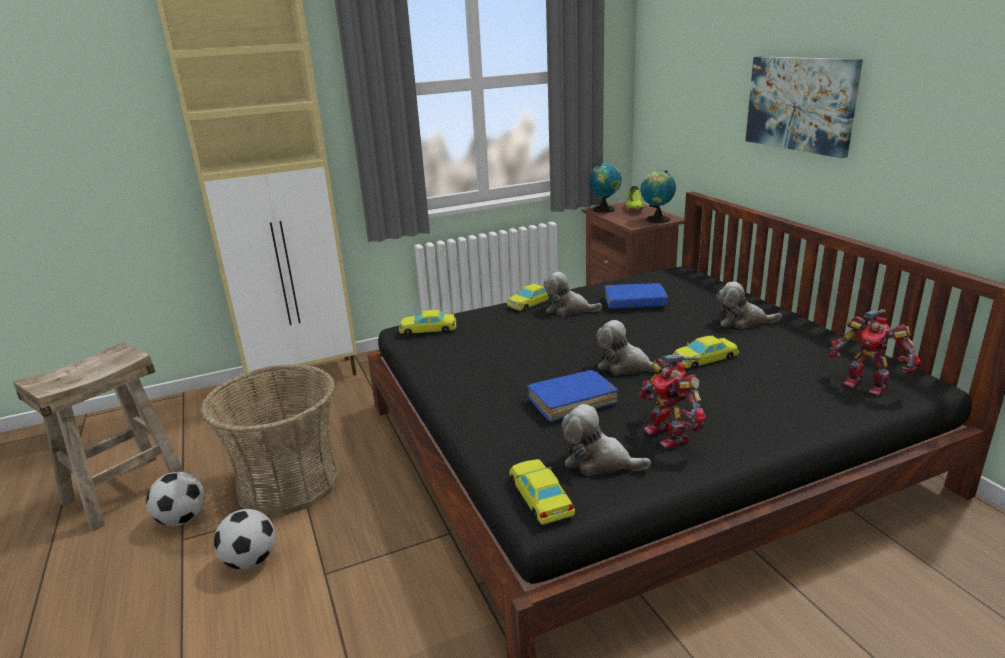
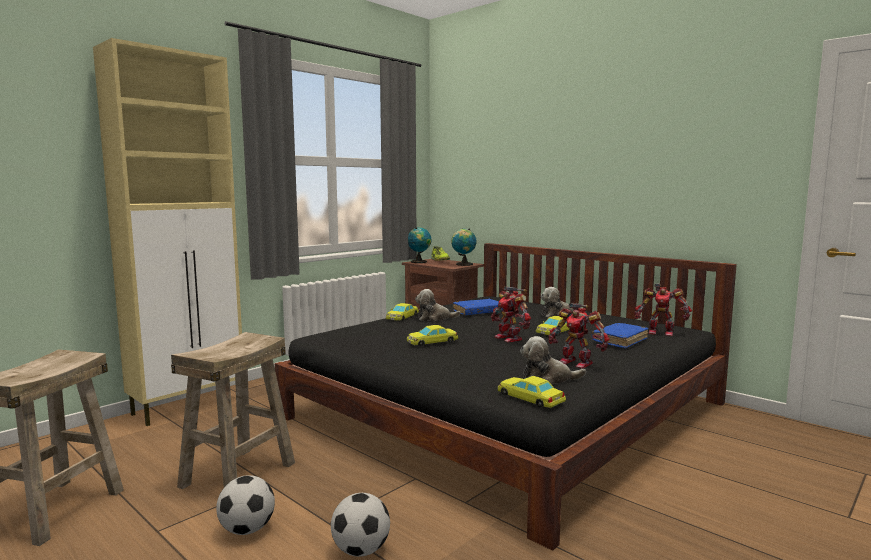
camera: 25 degrees left, 15 degrees down
(182, 519) = (143, 517): football -> football (361, 550)
(289, 483) = (238, 474): basket -> beige stool
(428, 329) = (337, 334): yellow toy car -> yellow toy car (432, 341)
(572, 402) = (494, 357): blue book -> blue book (620, 341)
(625, 366) = (510, 338): plush toy -> toy robot
(800, 104) = (568, 175): picture -> none

